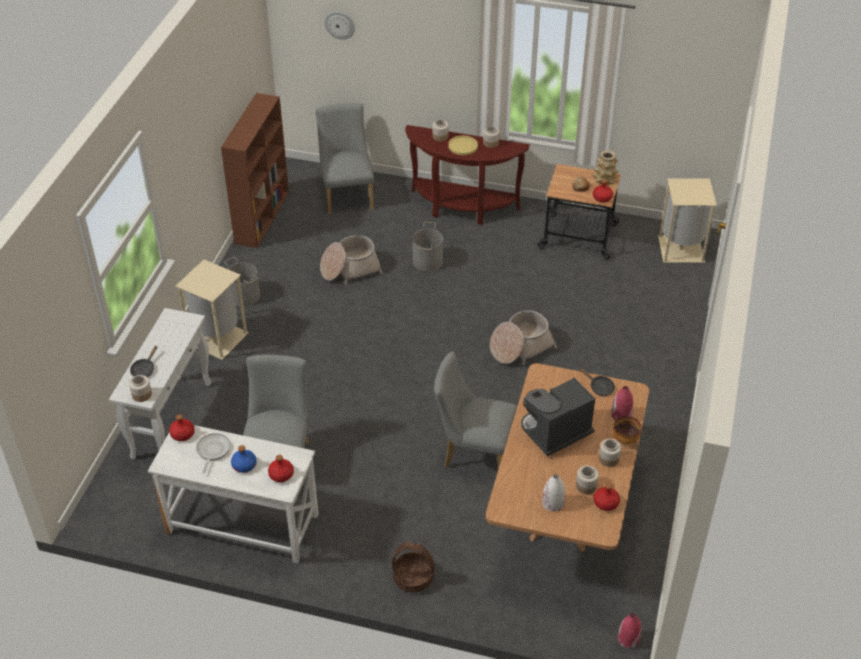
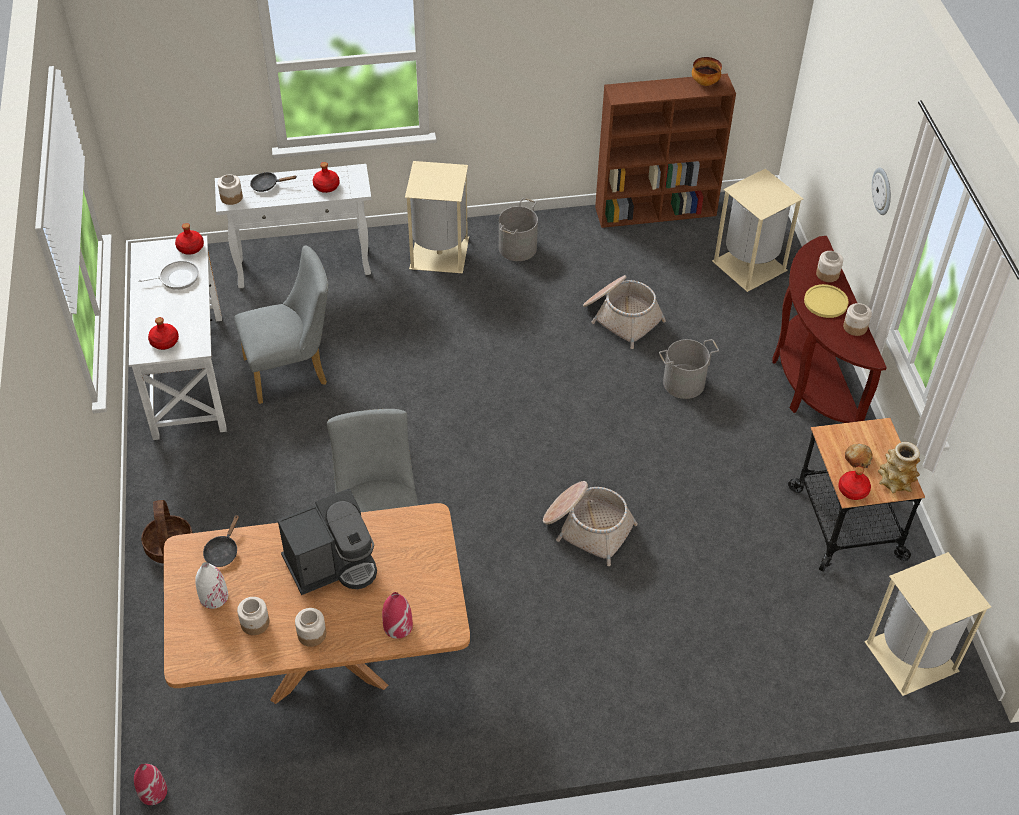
camera: 65 degrees right, 5 degrees up
(244, 465) = (166, 309): blue bottle -> none
(340, 24) = (844, 62): wall clock -> wall clock (882, 191)
(347, 194) = (751, 266): grey chair -> beige trash can
(555, 433) = (332, 564): coffee machine -> coffee machine turned 120 degrees clockwise
(599, 387) = (437, 588): black frying pan -> black frying pan (223, 551)
(606, 502) = (234, 652): red bottle -> red bottle (327, 186)
(625, 439) = (355, 642): bowl -> bowl (705, 83)

